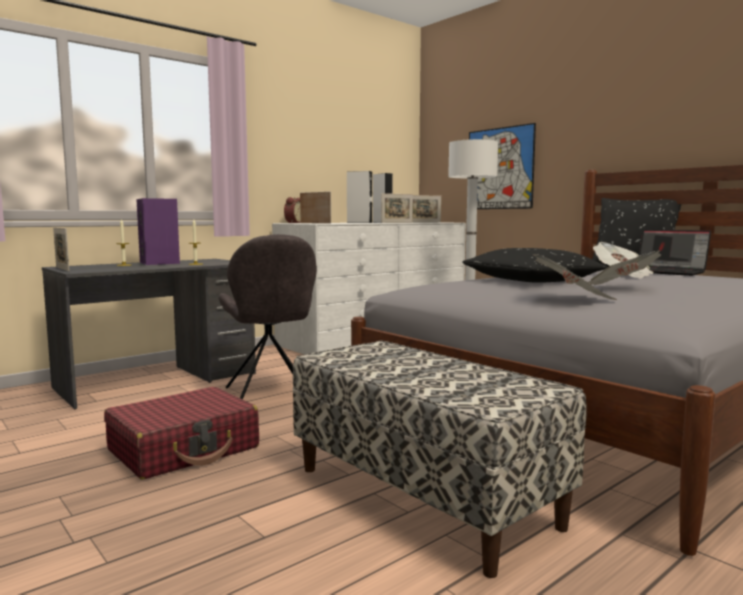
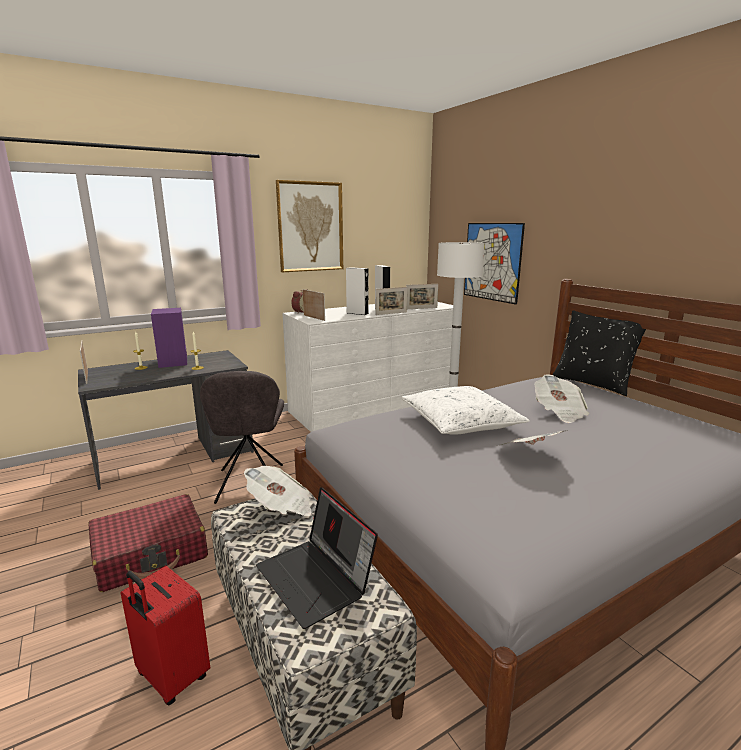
camera: 10 degrees right, 10 degrees up
(283, 530) = (171, 677): none -> red suitcase
(302, 129) = (310, 227): none -> picture
(531, 280) = (460, 422): black pillow -> white pillow
(573, 299) = (457, 483): newspaper -> newspaper (281, 507)
(666, 272) = (613, 403): laptop -> laptop (317, 579)

